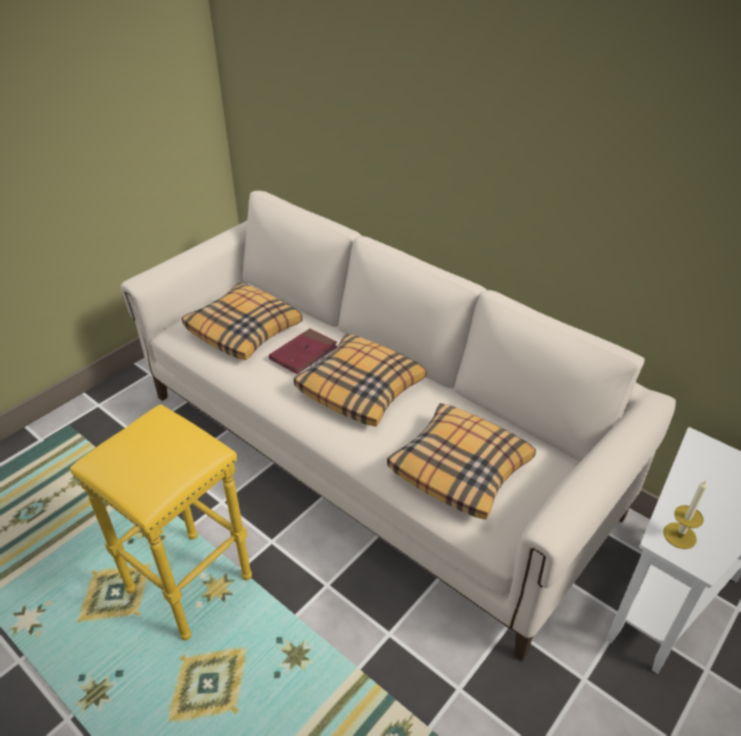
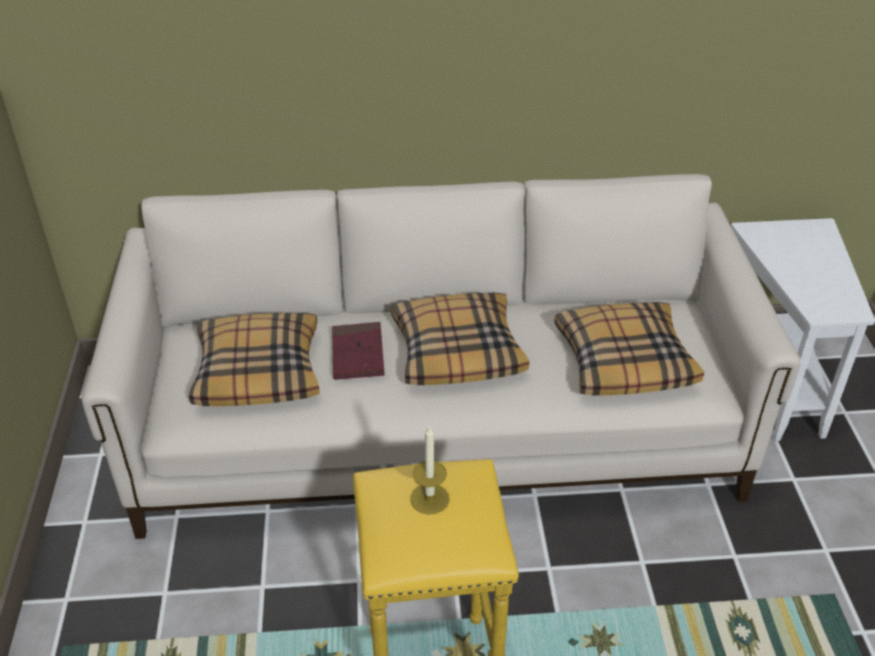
camera: 45 degrees left, 0 degrees up
(679, 535) = (822, 302): candle -> candle (429, 499)

